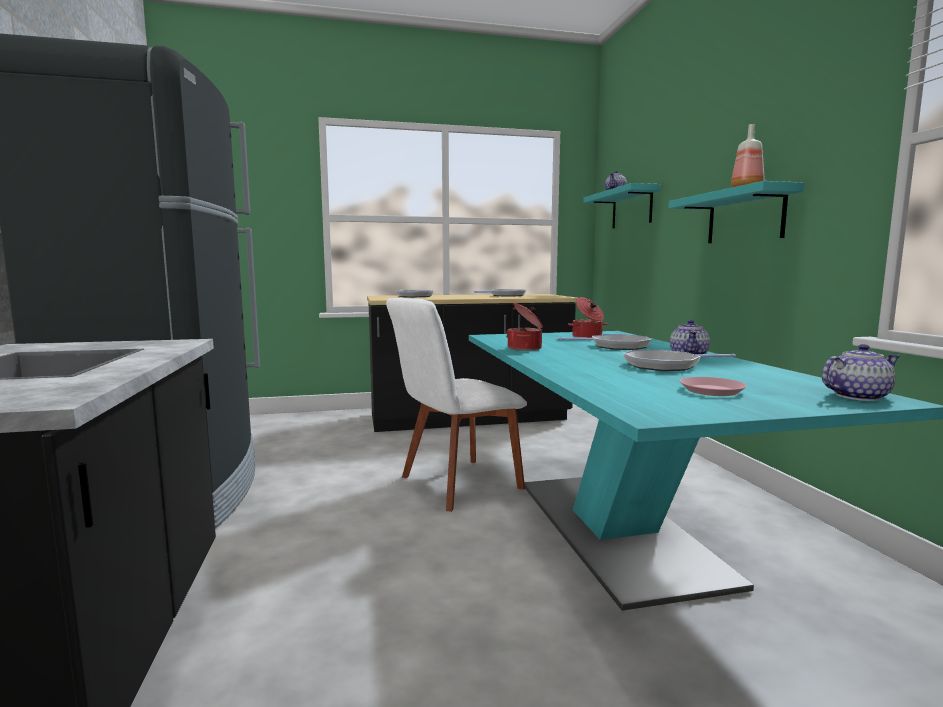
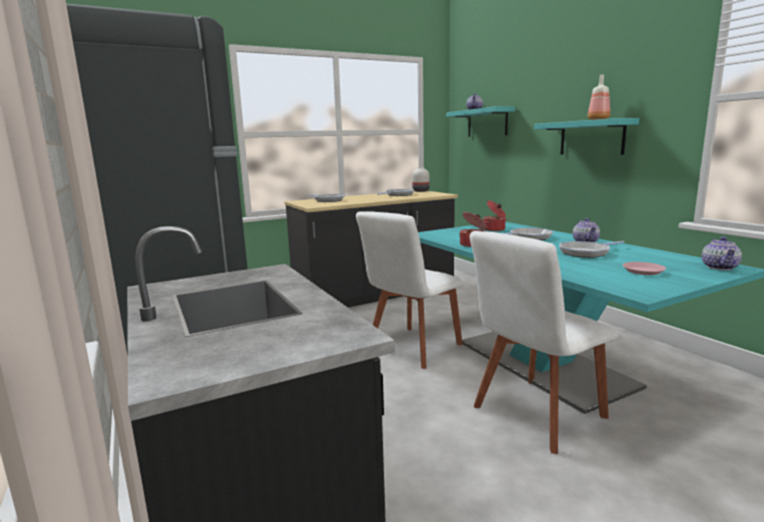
camera: 15 degrees left, 5 degrees up
(543, 294) = (421, 191): none -> white vase
(546, 597) = (535, 414): none -> white chair
(856, 396) = (719, 267): teapot -> teapot turned 135 degrees clockwise

